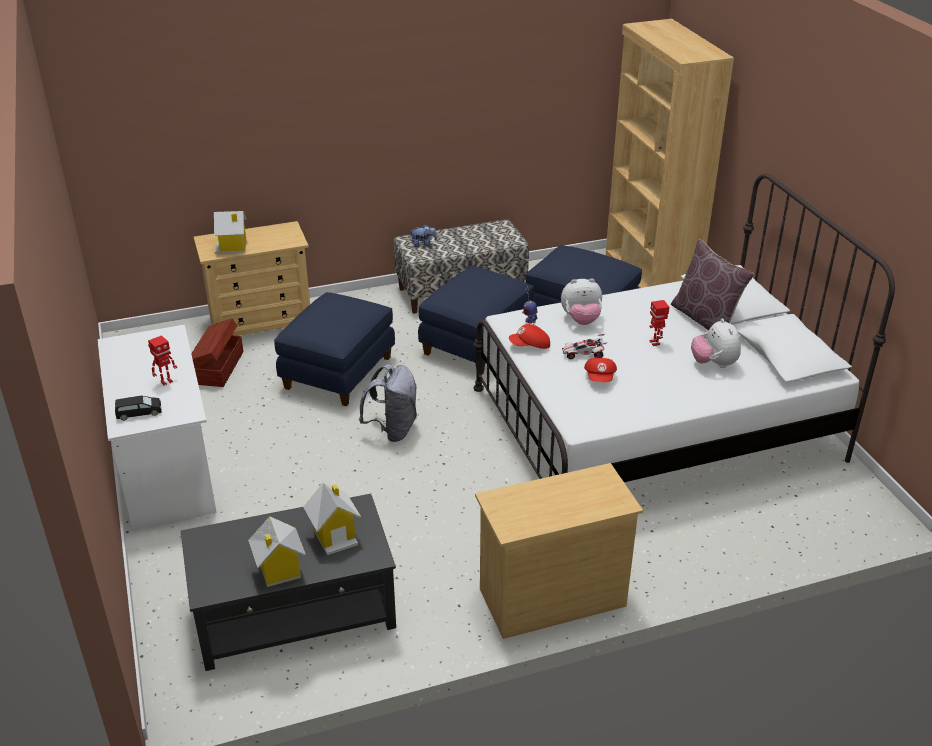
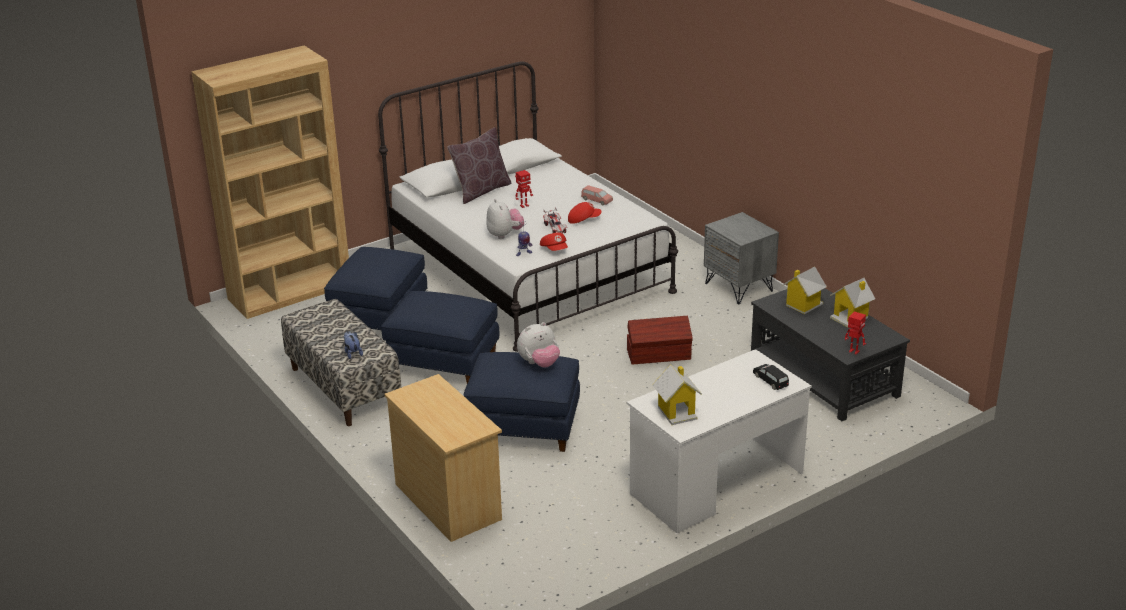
camera: 105 degrees left, 5 degrees down
(166, 381) = (720, 382): toy robot -> toy robot (853, 352)
(218, 368) = (548, 503): brown storage box -> brown storage box (659, 355)
(232, 247) = (462, 417): toy house -> toy house (677, 412)
(393, 430) = (597, 379): grey backpack -> none
(551, 597) = (739, 287): beige dresser -> grey nightstand
(654, 397) = (596, 200): none -> pink toy car
(714, 364) = (541, 185): plush toy -> plush toy (539, 363)

